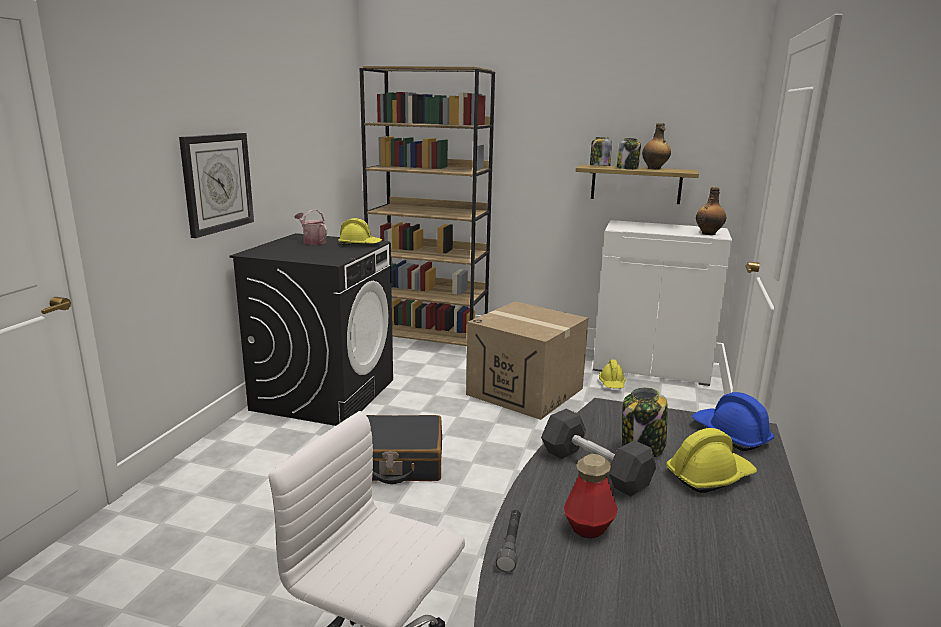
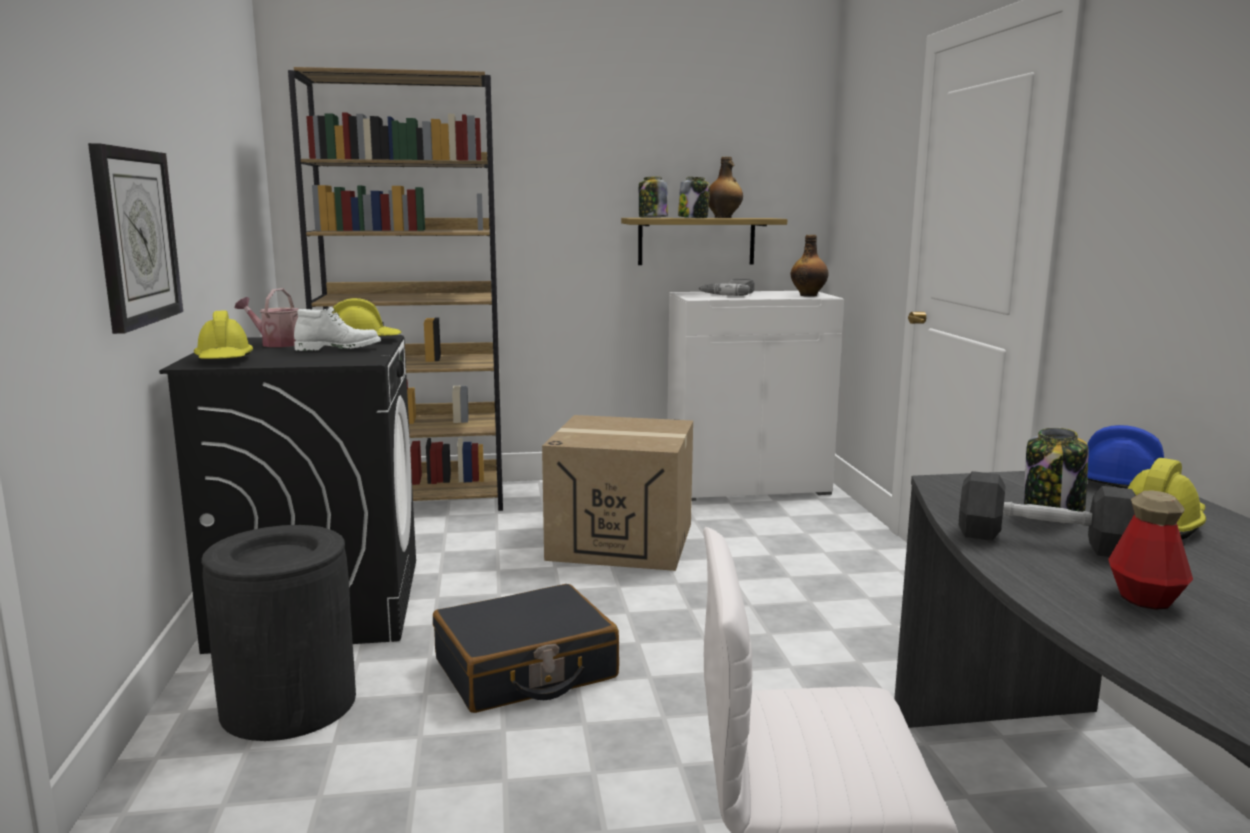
camera: 25 degrees left, 5 degrees down
(264, 449) = (288, 703): none -> black trash can
(335, 250) = (339, 349): none -> white boot
(510, 545) = (1106, 639): grey flashlight -> none
(612, 384) = (720, 512): yellow hard hat -> yellow hard hat (224, 360)
(647, 226) = (727, 294): none -> power drill

